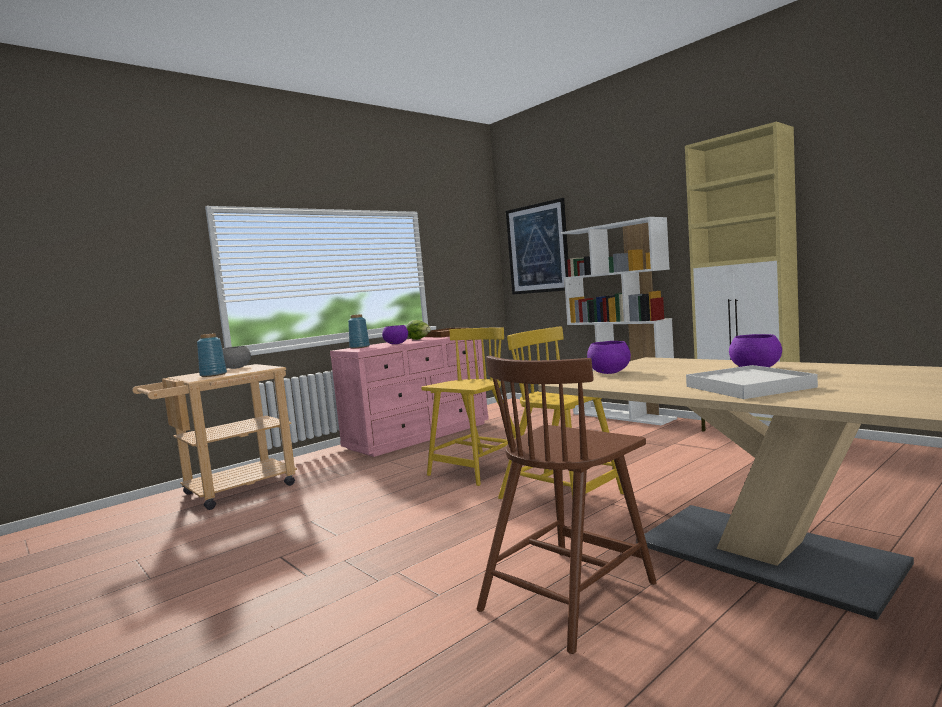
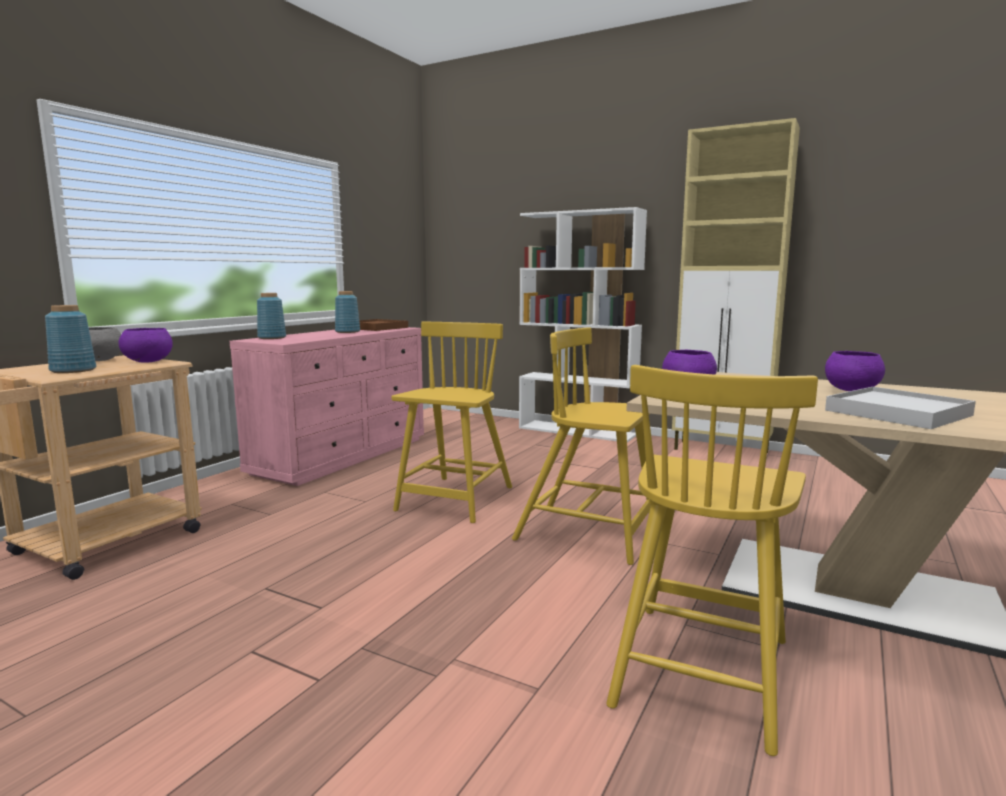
camera: 20 degrees left, 5 degrees up
(396, 344) = (323, 336): purple bowl -> purple bowl (148, 361)
(419, 339) = (347, 332): lettuce -> blue vase
(537, 248) = (478, 230): picture -> none
(569, 594) = (701, 668): brown chair -> yellow chair

